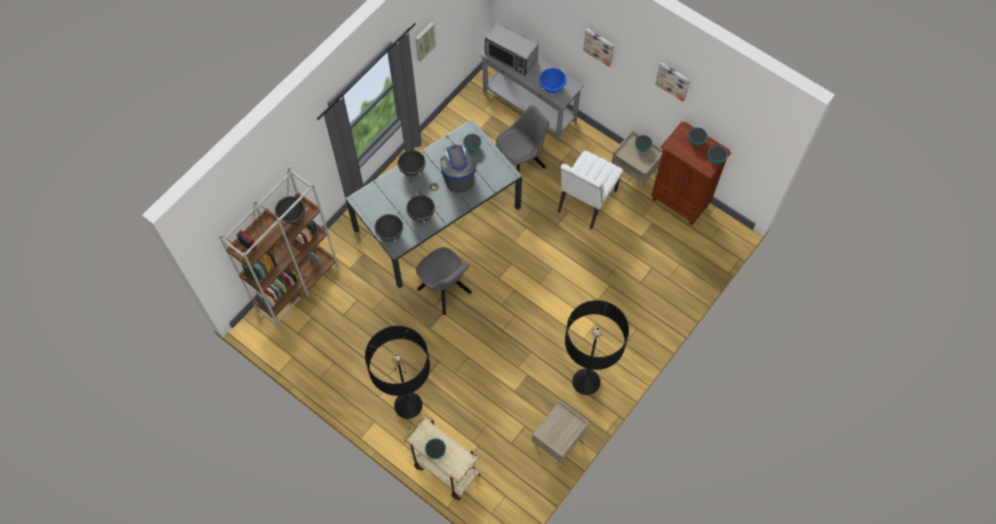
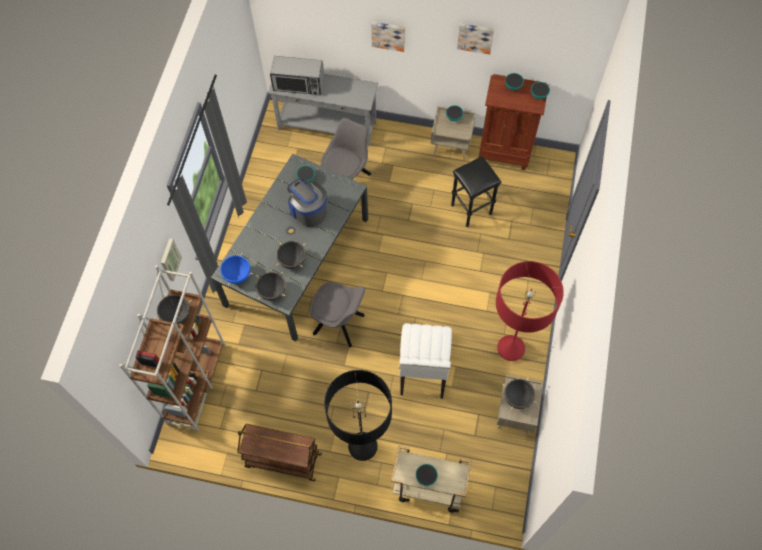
camera: 25 degrees left, 0 degrees up
(335, 385) = (282, 460): none -> brown cart
(412, 169) = (261, 223): black cooking pot -> black cooking pot (517, 398)
(424, 41) = (222, 94): picture -> picture (169, 259)
(552, 87) = (350, 95): blue cooking pot -> blue cooking pot (237, 275)
(586, 383) = (510, 349): black floor lamp -> red floor lamp
(587, 200) = (423, 187): white chair -> white chair (423, 369)
(621, 240) = (472, 209): none -> black stool

